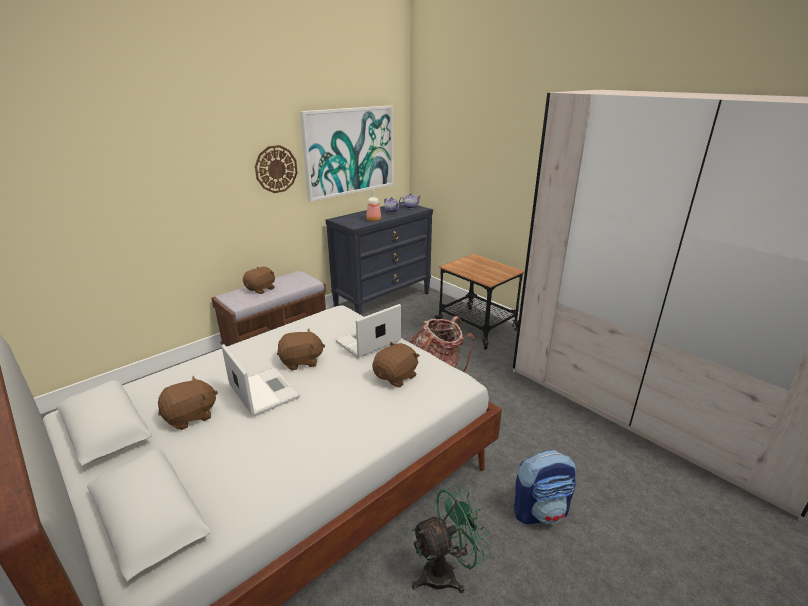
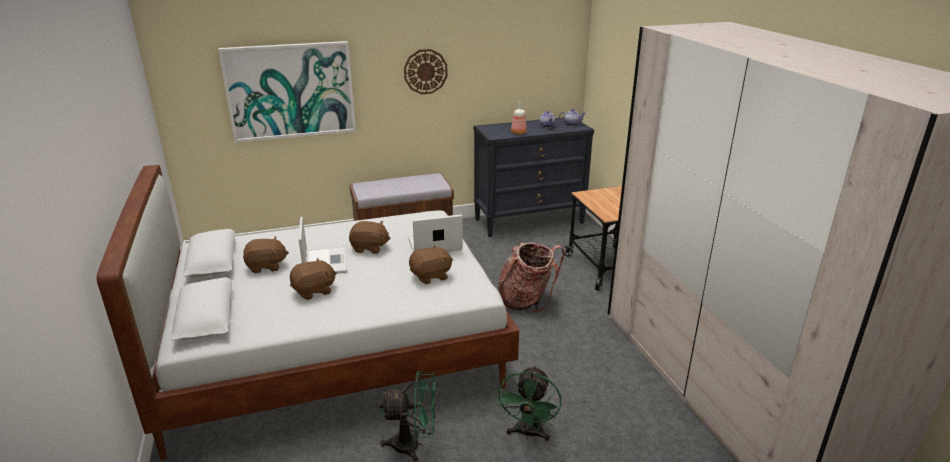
camera: 25 degrees right, 0 degrees up
(261, 289) = (392, 184): brown plush toy -> brown plush toy (314, 291)
(350, 151) = (509, 58): picture -> picture (290, 91)
(540, 511) = (528, 434): backpack -> green fan

